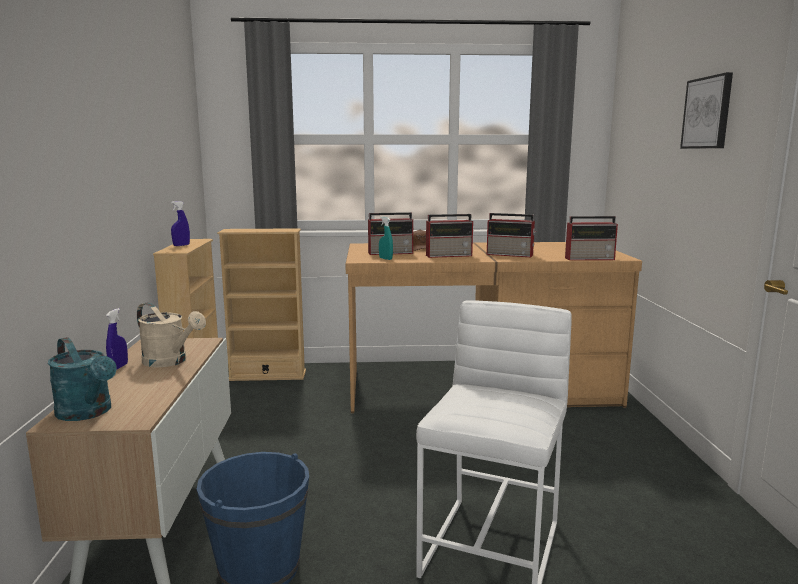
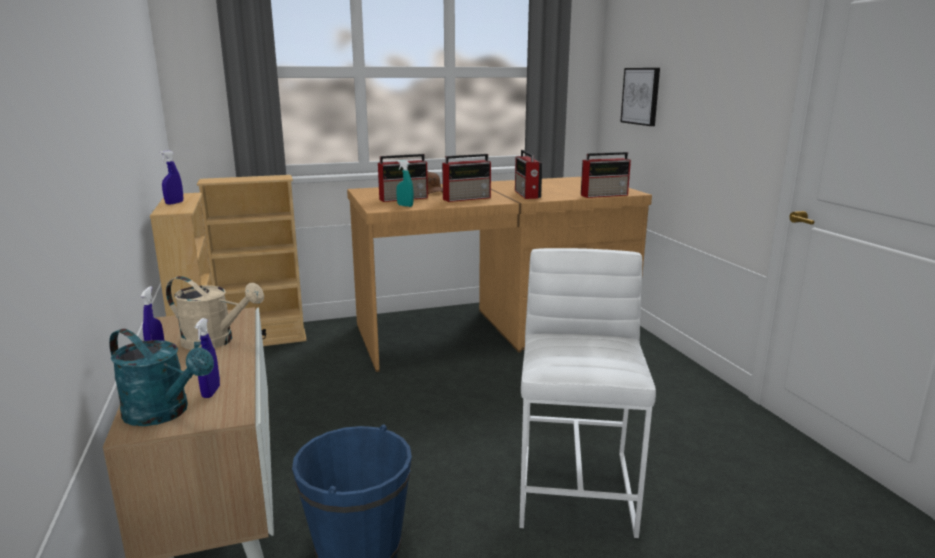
camera: 15 degrees left, 5 degrees up
(135, 401) = (211, 392): none -> blue spray bottle
(511, 255) = (527, 194): radio -> radio turned 75 degrees clockwise
(707, 113) = (720, 51): picture -> picture (641, 96)

